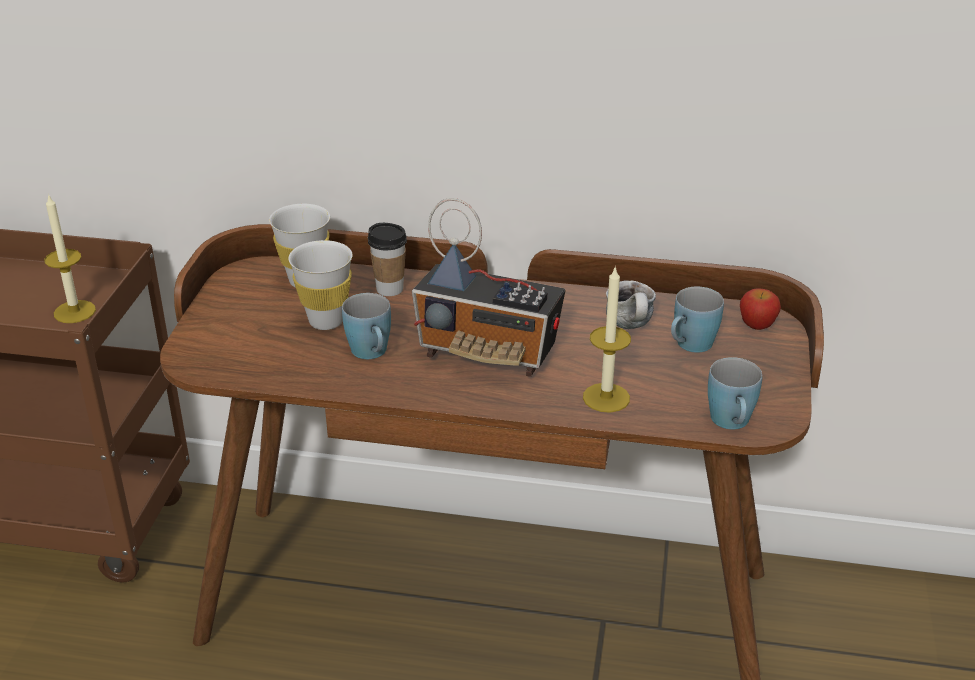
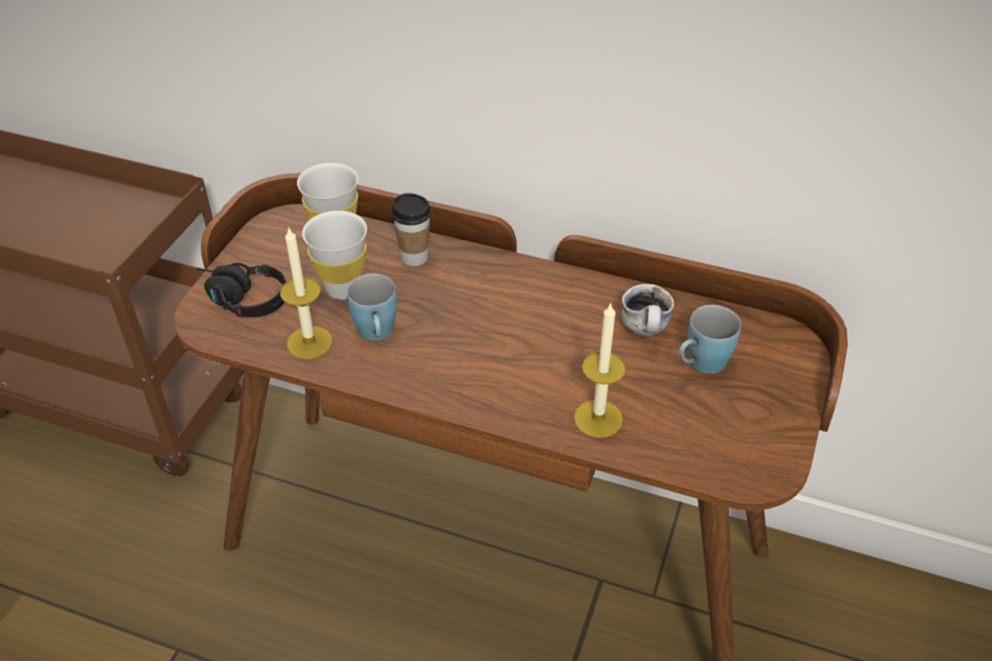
camera: 10 degrees right, 10 degrees up
(74, 312) = (123, 241): candle -> candle (309, 342)
(223, 340) = (239, 300): none -> black headphones
(489, 353) = (493, 348): radio -> none
(731, 424) = (722, 470): blue mug -> none
(757, 325) = (779, 346): apple -> none

